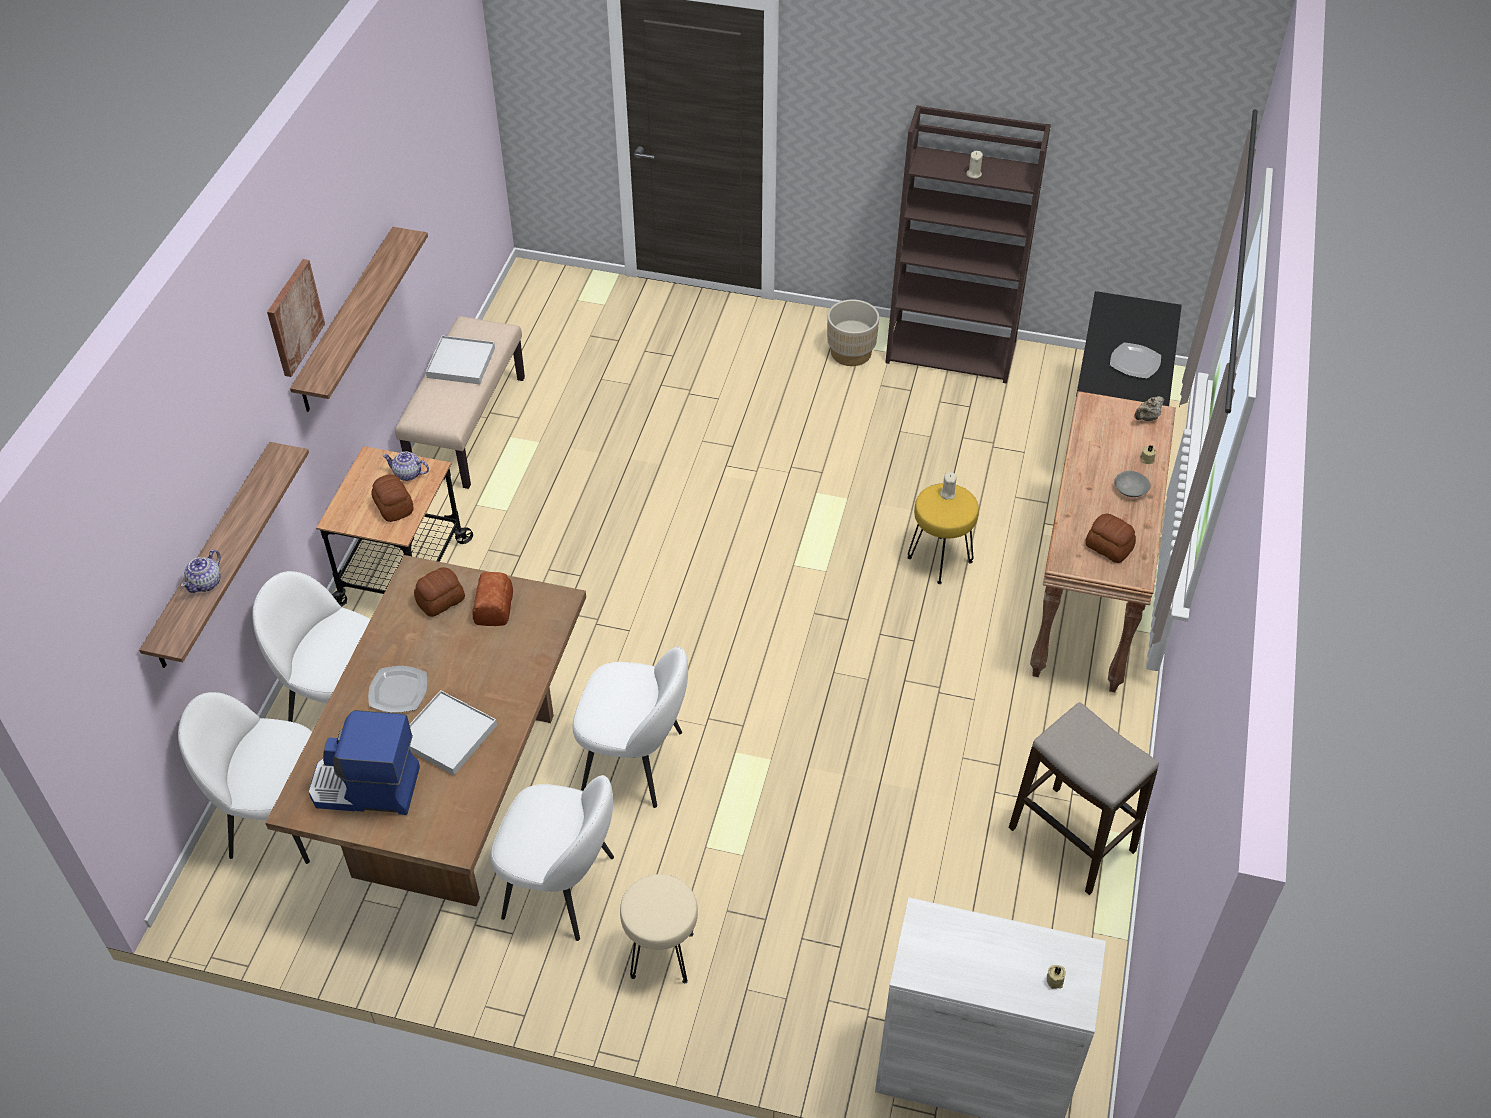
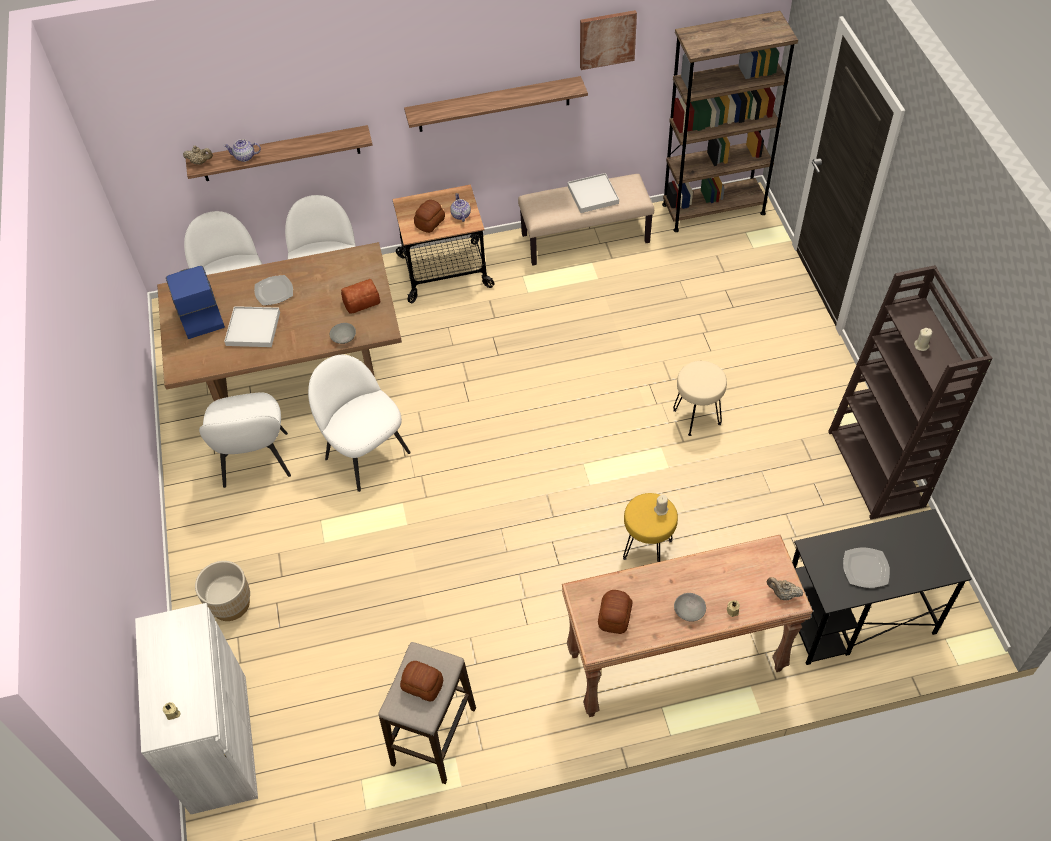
camera: 65 degrees right, 5 degrees up
(167, 635) = (200, 162): none -> beige teapot
(293, 317) = (425, 69): picture -> picture (607, 39)
(440, 600) = (352, 275): bread -> bread (422, 684)
(521, 308) = (713, 209): none -> brown bookcase
(540, 645) = (343, 337): none -> grey bowl
(636, 762) = (366, 454): white chair -> white chair turned 150 degrees clockwise
(661, 955) = (231, 533): beige stool -> beige stool (696, 416)
(851, 353) = (821, 406): beige planter -> beige planter (230, 604)

